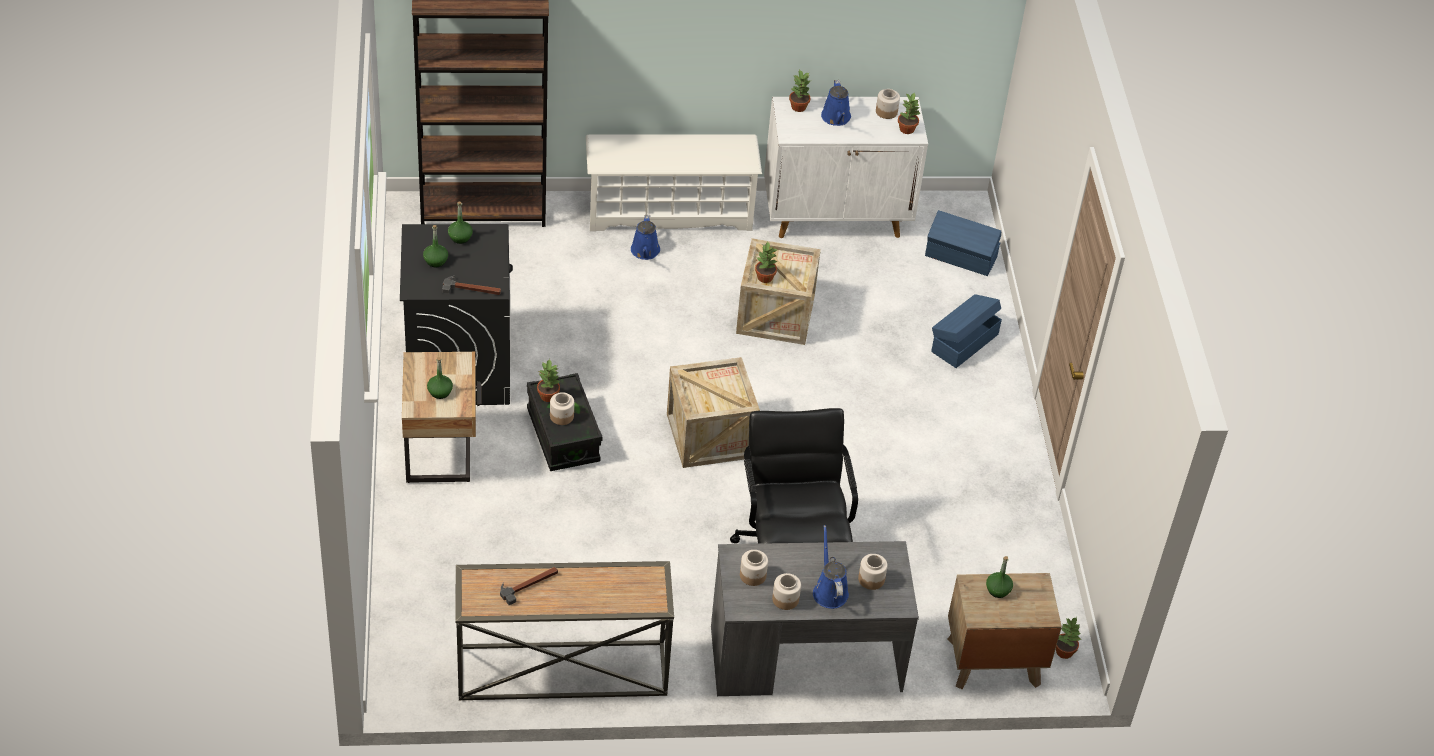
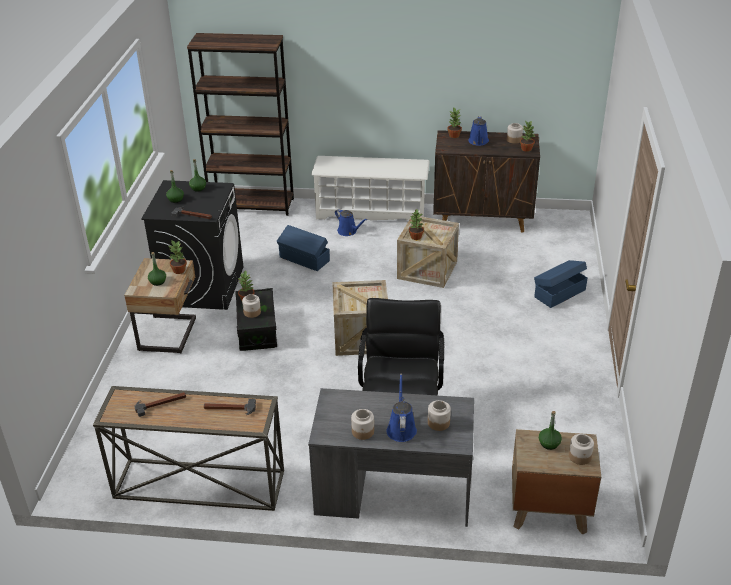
camera: 15 degrees right, 10 degrees down
(616, 583) = (229, 408): none -> hammer
(645, 252) = (348, 231): blue watering can -> blue watering can turned 60 degrees counterclockwise
(753, 575) = (341, 412): jar -> jar (580, 457)
(837, 217) = (483, 219): white cabinet -> brown cabinet
(961, 257) = (565, 245): blue storage box -> blue storage box (304, 259)
(1064, 651) = (610, 508): potted plant -> potted plant (179, 270)

